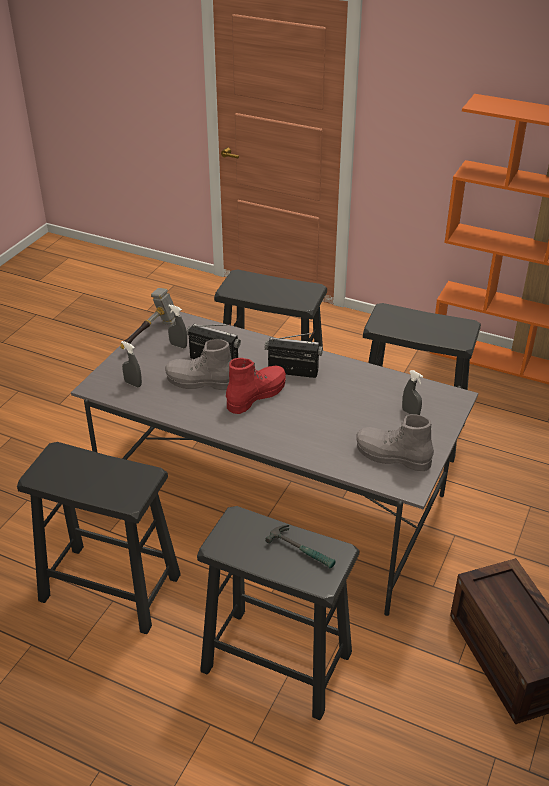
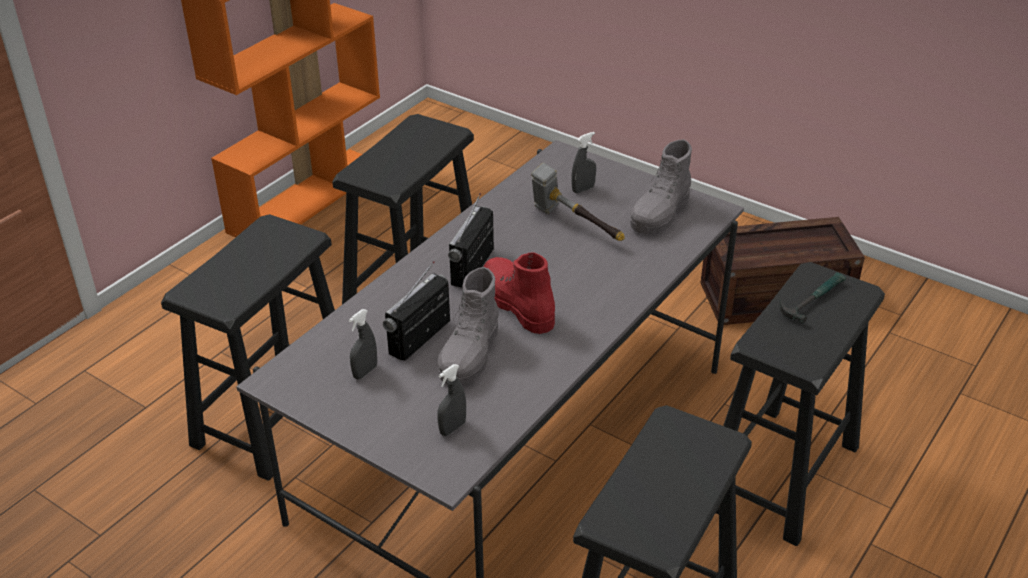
camera: 80 degrees left, 0 degrees up
(150, 335) = (321, 403): hammer -> hammer (574, 226)

